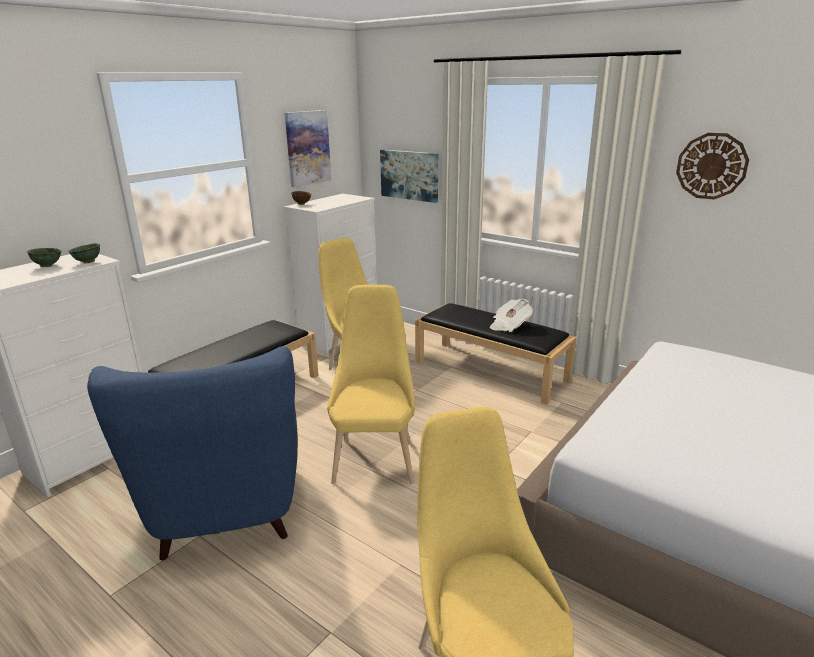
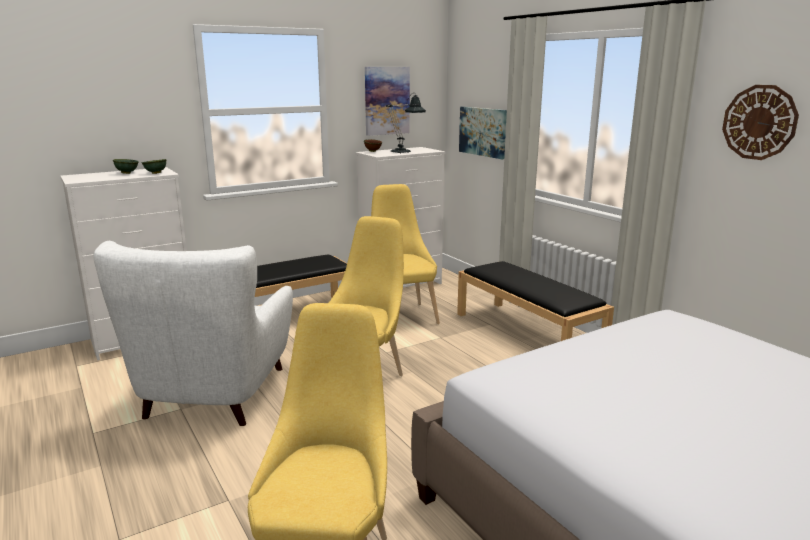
camera: 20 degrees right, 5 degrees down
(227, 508) = (214, 395): blue armchair -> white armchair
(336, 202) = (404, 152): none -> table lamp
(509, 326) = (545, 286): newspaper -> none

